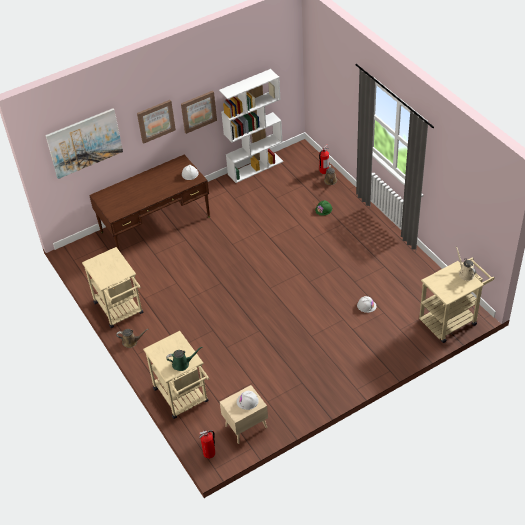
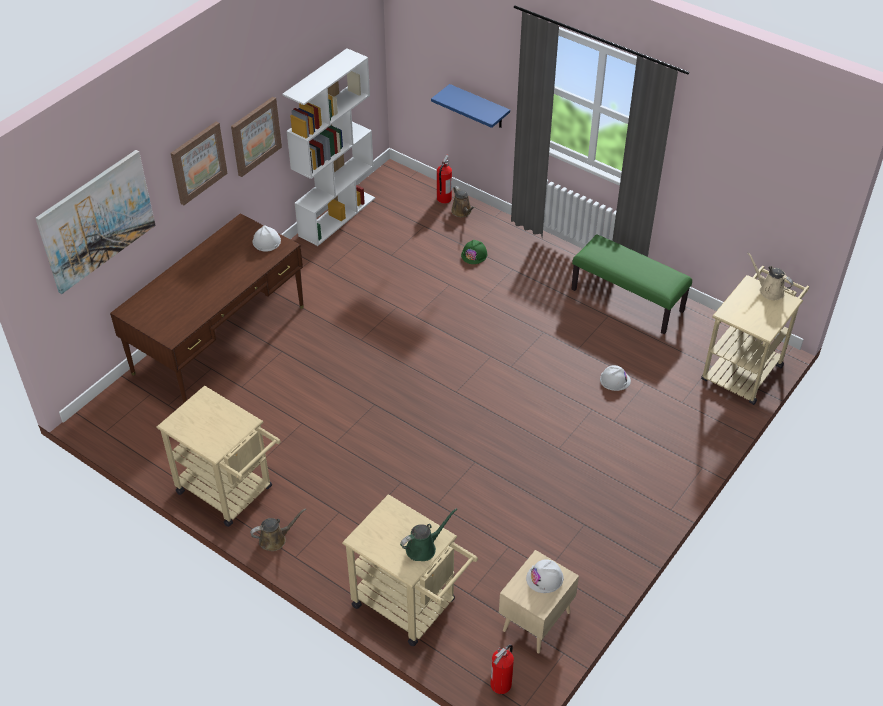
camera: 25 degrees left, 0 degrees up
(344, 119) = (479, 107): none -> blue shelf
(402, 260) = (628, 300): none -> green bench

